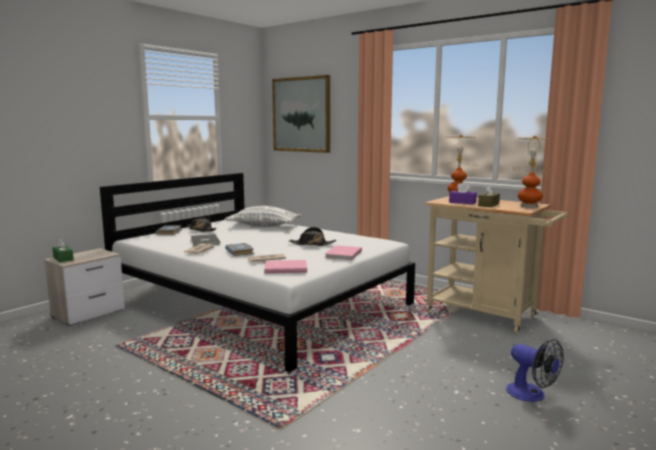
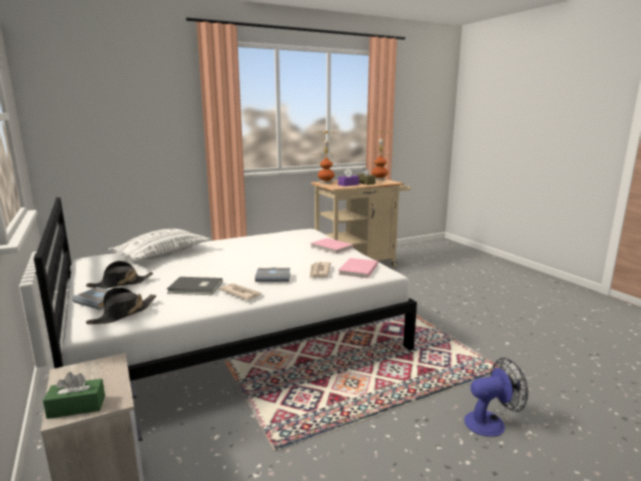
camera: 65 degrees left, 5 degrees up
(301, 114) = (100, 111): picture -> none
(312, 244) = (279, 250): black hat -> black hat (123, 313)
(531, 395) = (475, 287): fan -> fan (491, 422)

